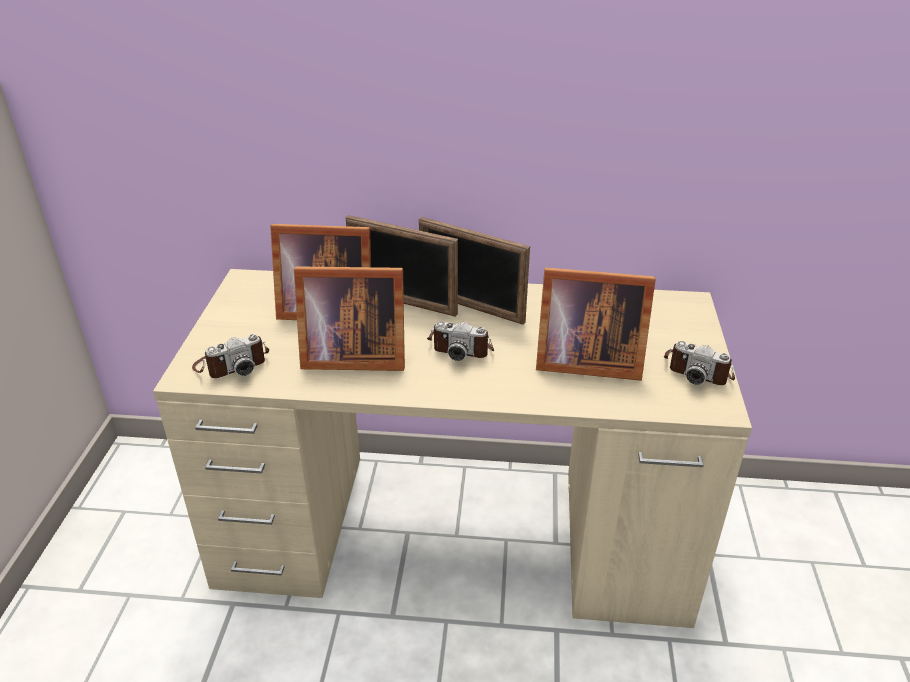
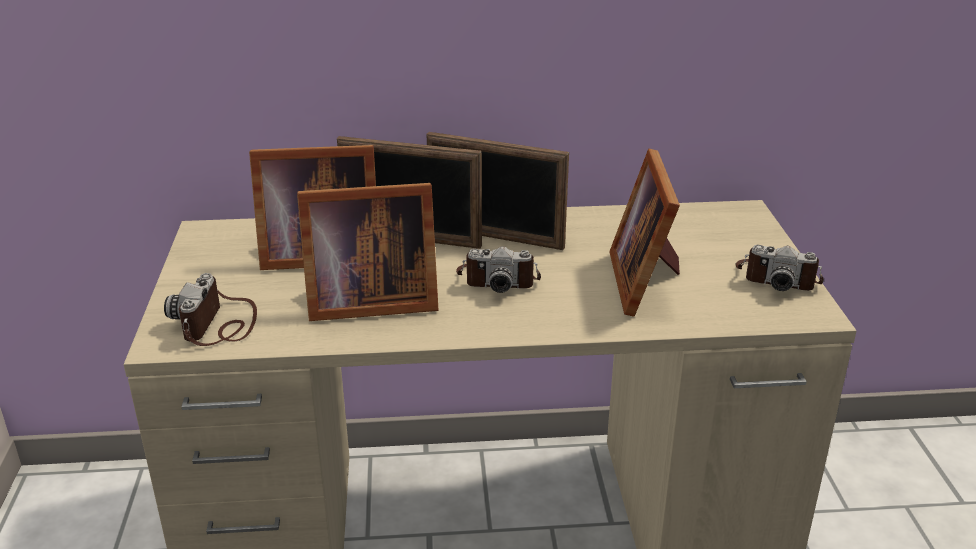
camera: 10 degrees left, 5 degrees down
(232, 364) = (218, 324): camera -> camera turned 135 degrees clockwise
(584, 360) = (646, 280): picture frame -> picture frame turned 90 degrees clockwise

